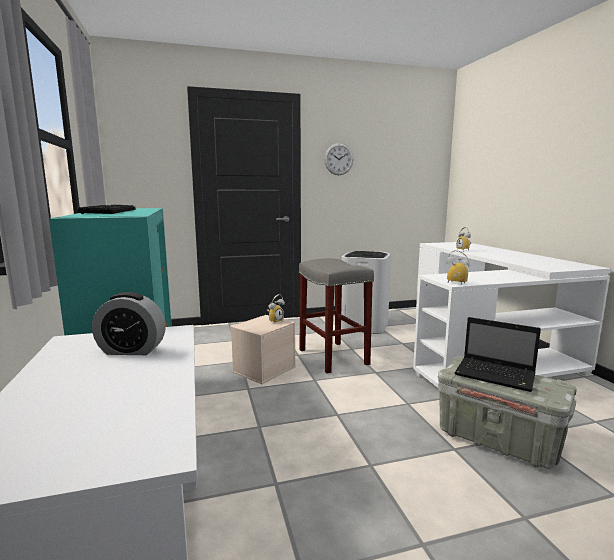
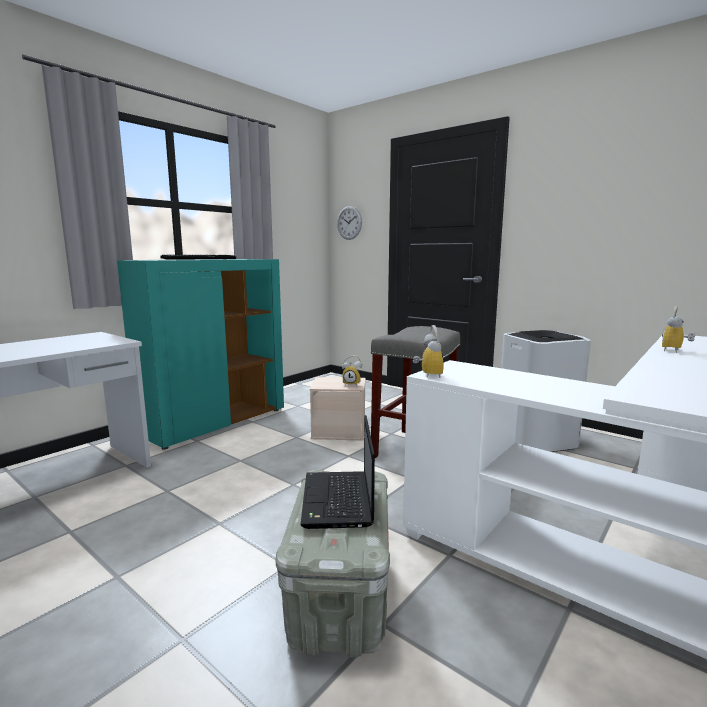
camera: 55 degrees right, 0 degrees up
(132, 350) = (79, 343): alarm clock -> none
(338, 159) = (558, 197): wall clock -> wall clock (349, 223)

